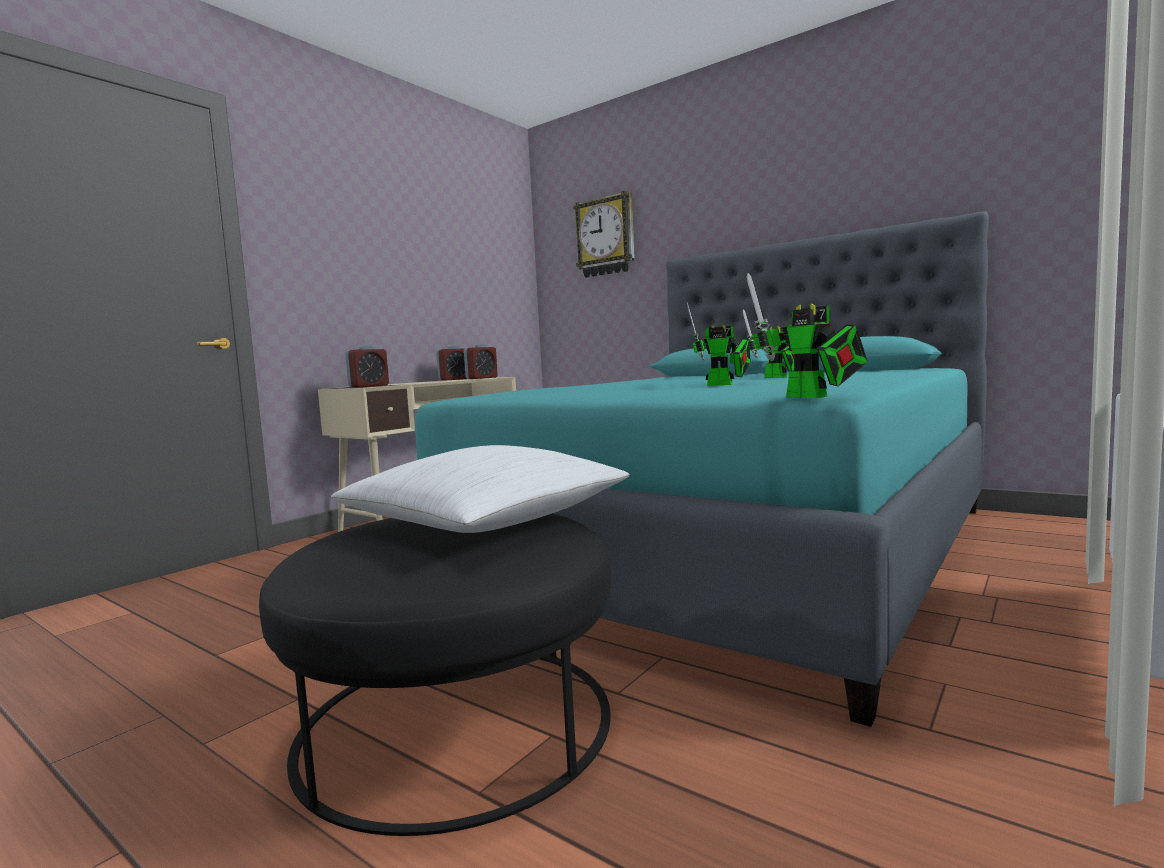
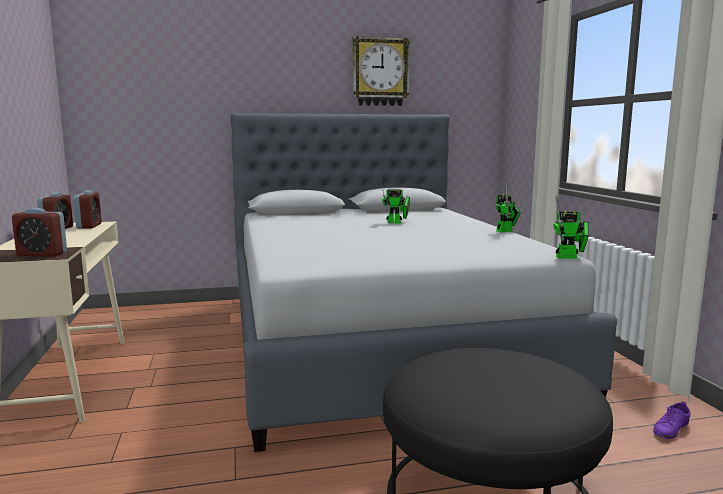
camera: 50 degrees left, 5 degrees up
(369, 386) = (42, 254): alarm clock -> alarm clock turned 105 degrees clockwise
(484, 522) = (487, 363): white pillow -> none
(606, 236) = (156, 79): wall clock -> wall clock (380, 72)
(724, 384) = (421, 237): toy robot -> toy robot (506, 231)
(730, 547) = (379, 341): turquoise bed -> grey bed
(953, 821) = (670, 429): none -> purple shoe

